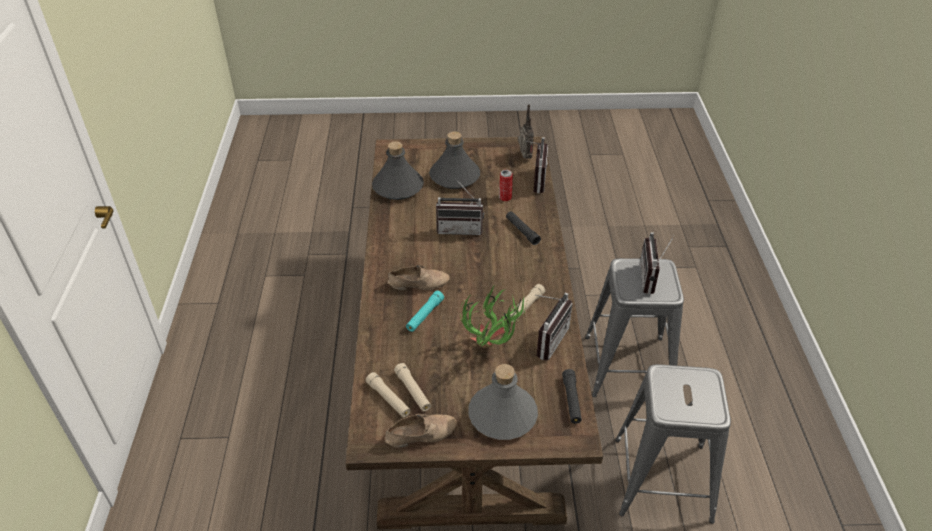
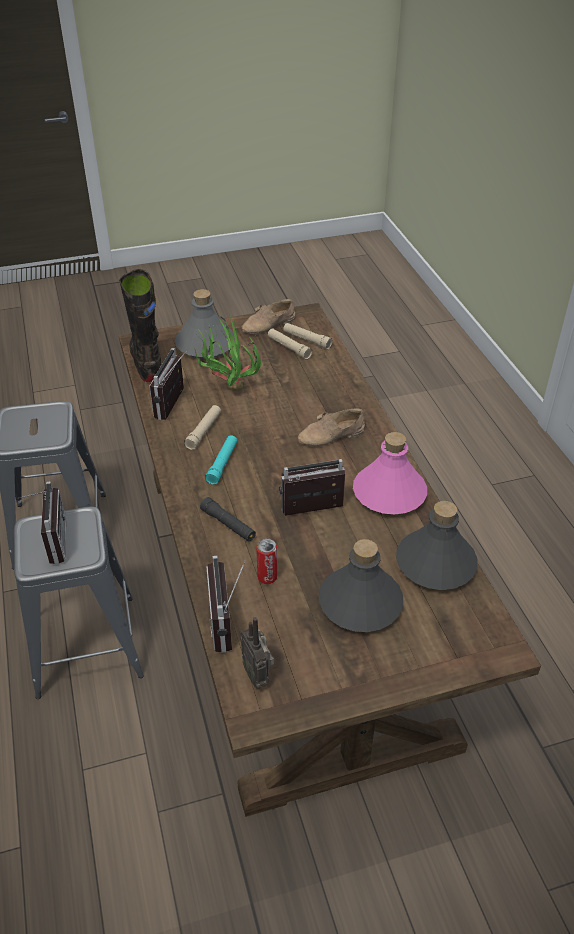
camera: 165 degrees right, 0 degrees up
(400, 231) = (389, 494): none -> pink bottle
(425, 315) = (308, 406): turquoise flashlight -> turquoise flashlight (222, 463)
(571, 400) = (146, 363): black flashlight -> black boot

